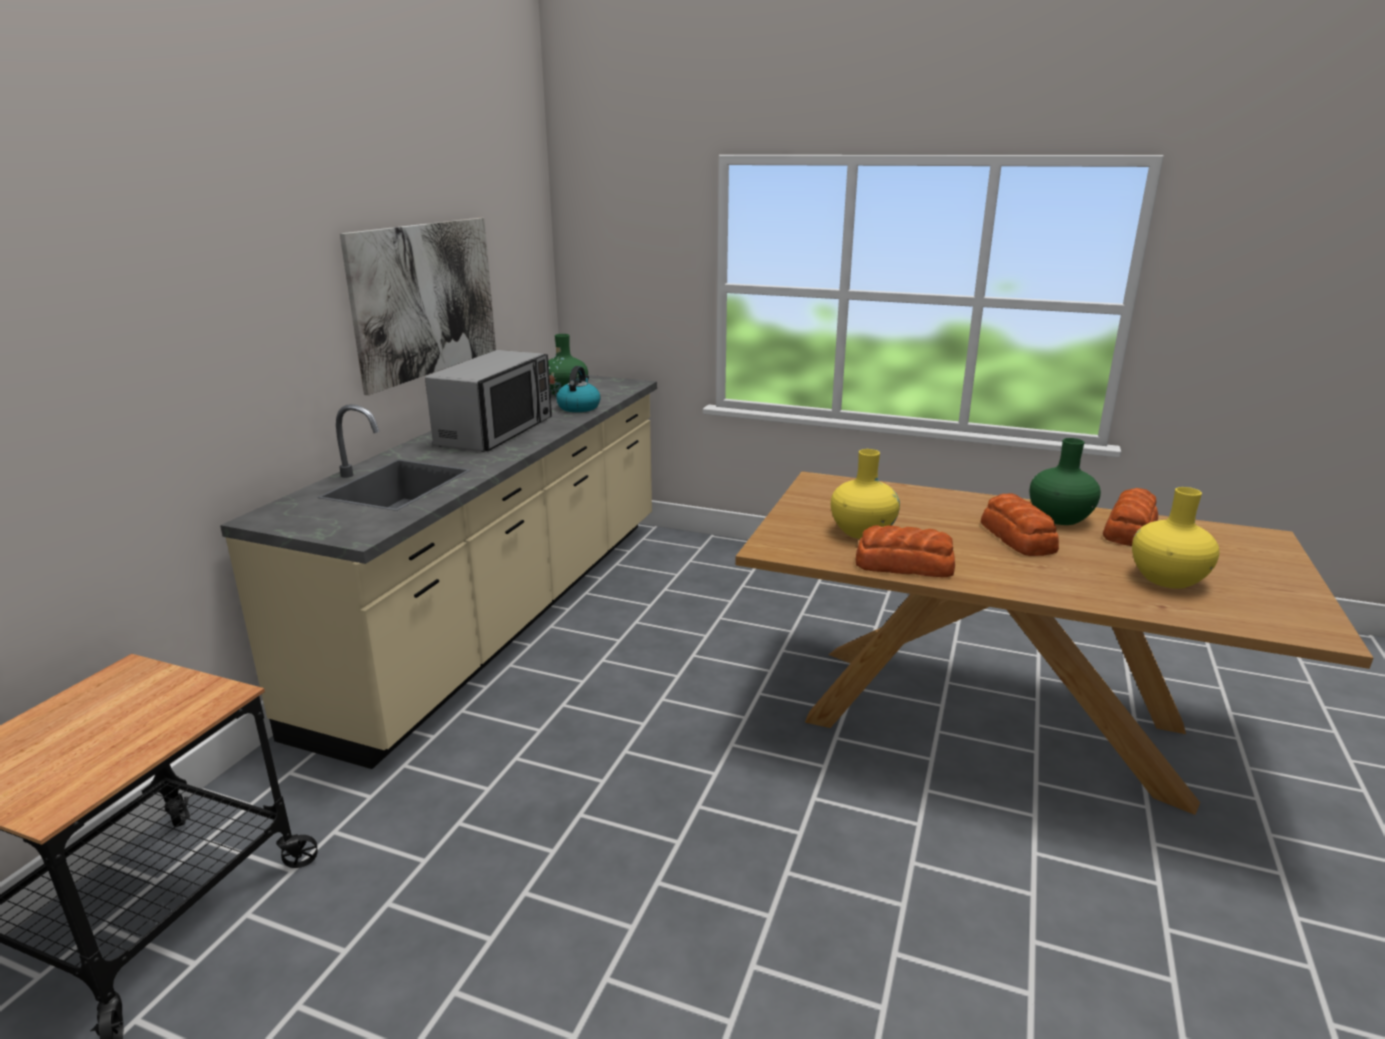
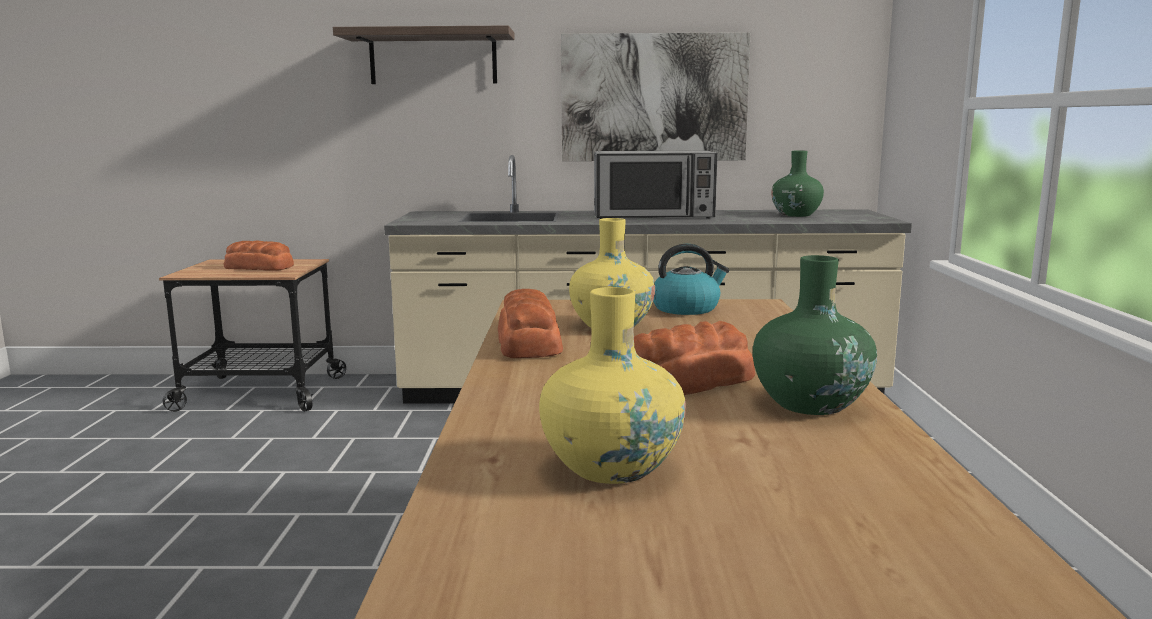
camera: 70 degrees right, 10 degrees down
(202, 286) = (433, 58): none -> shelf
(579, 407) = (762, 219): kettle -> kettle (686, 308)
(1129, 530) = (828, 448): bread -> bread (258, 267)

